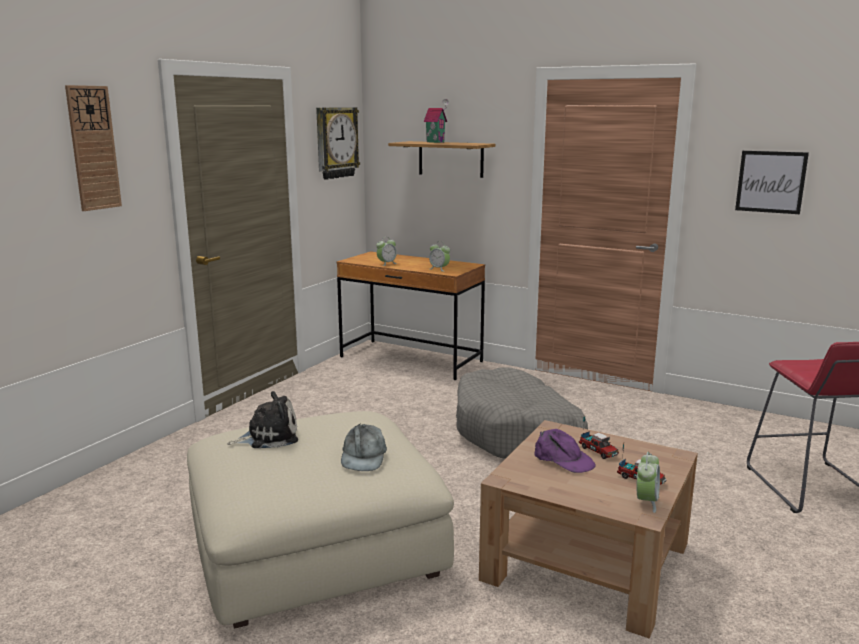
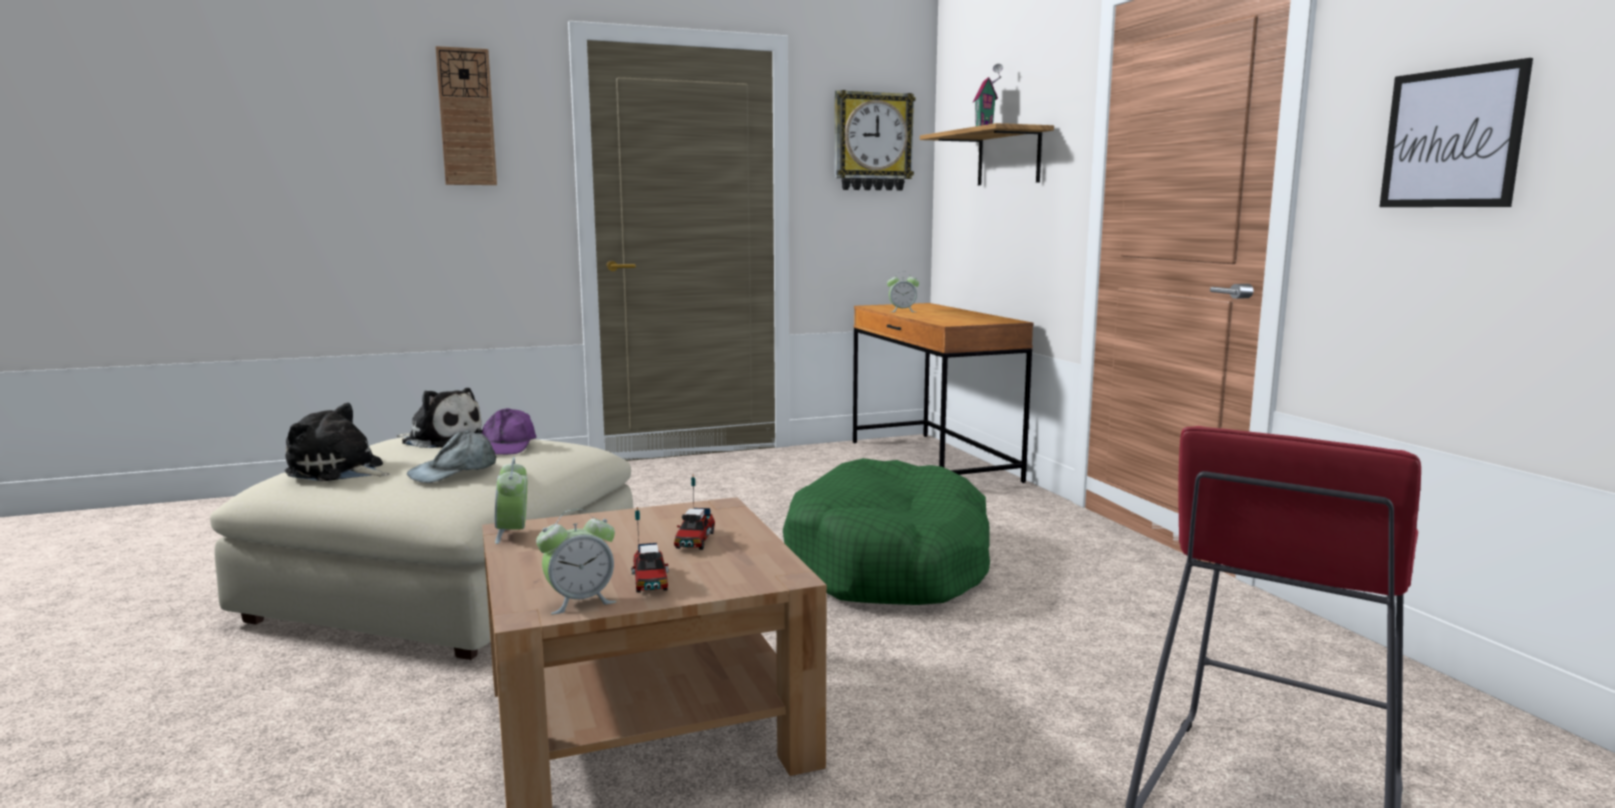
camera: 40 degrees right, 5 degrees down
(281, 483) = (339, 471): none -> plush toy
(439, 269) = (948, 320): alarm clock -> alarm clock (513, 534)
(517, 433) = (890, 564): grey dog bed -> green dog bed
(563, 460) = (629, 534): purple cap -> purple cap (506, 445)

